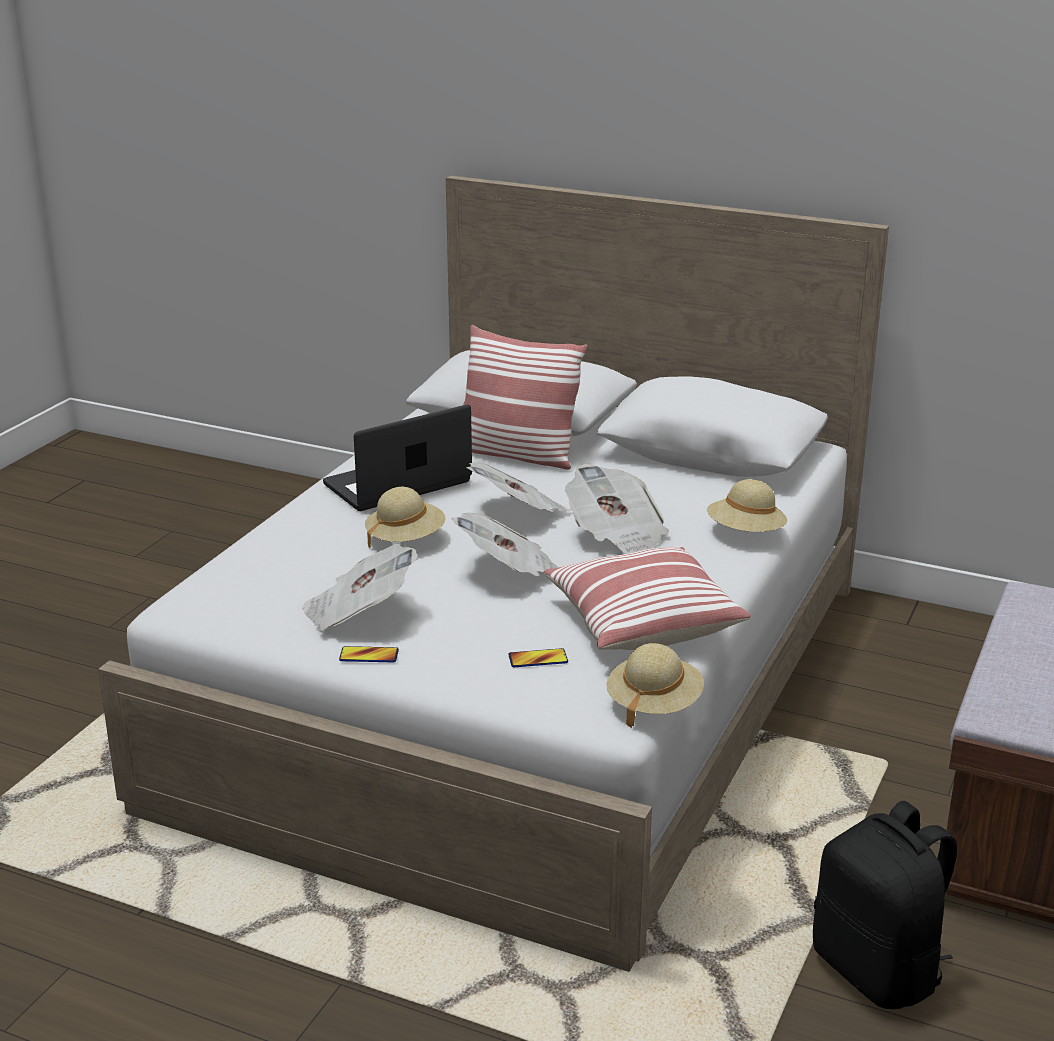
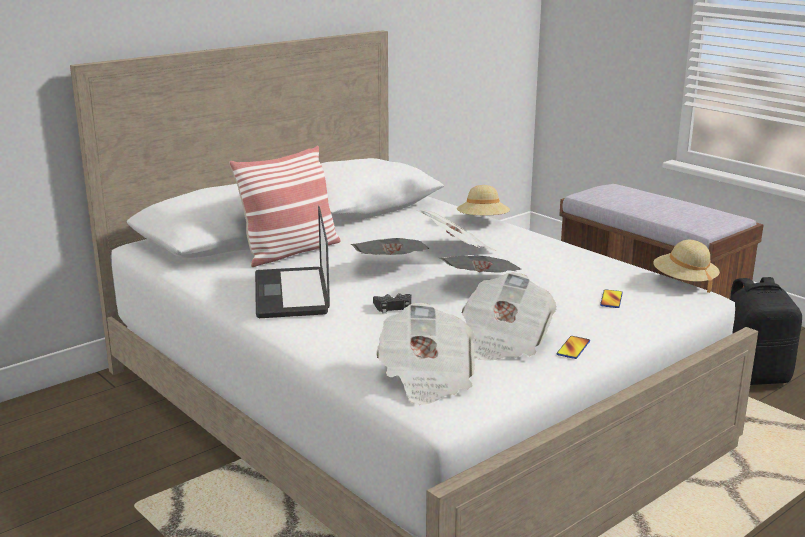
camera: 65 degrees left, 5 degrees down
(241, 591) = (426, 379): none -> newspaper
(405, 539) = (393, 307): beige hat -> black game controller
(641, 621) = (579, 265): pillow -> none

